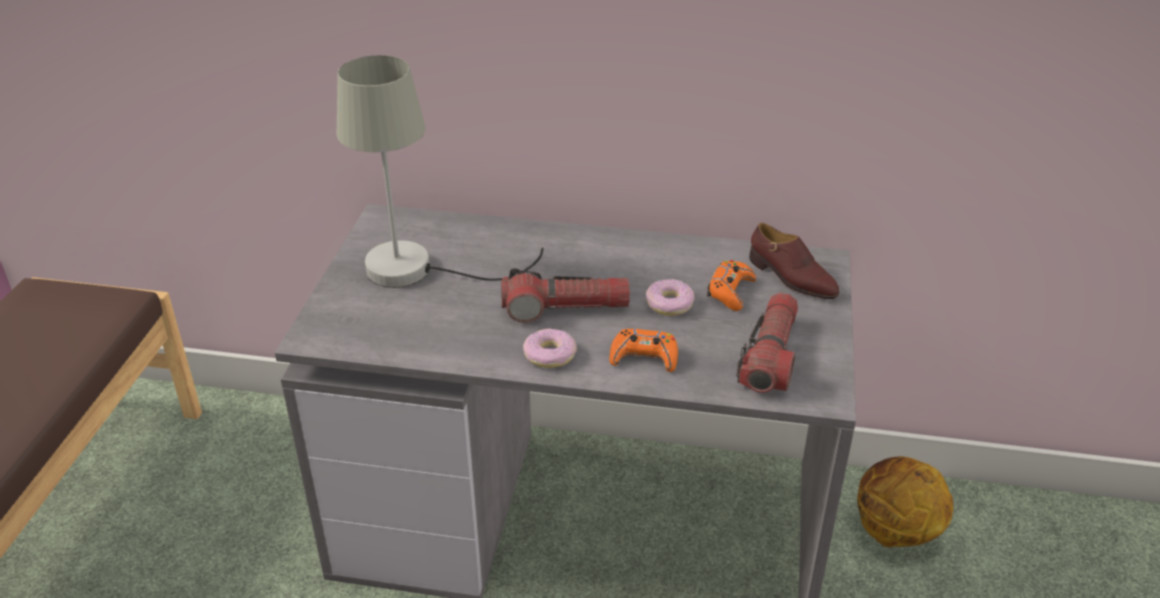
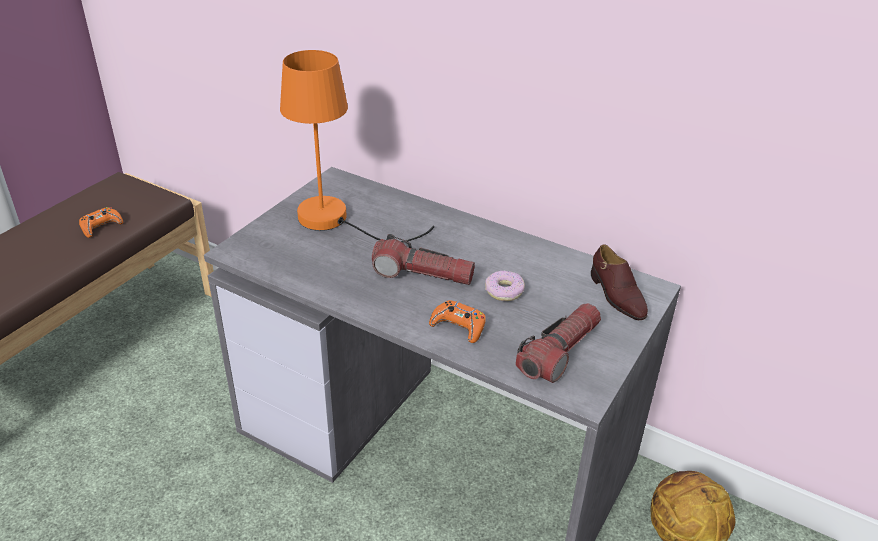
camera: 20 degrees right, 0 degrees up
(419, 269) = (336, 221): grey table lamp -> orange table lamp
(549, 354) = (389, 305): donut -> none
(730, 291) = (559, 294): orange game controller -> orange game controller (101, 226)

